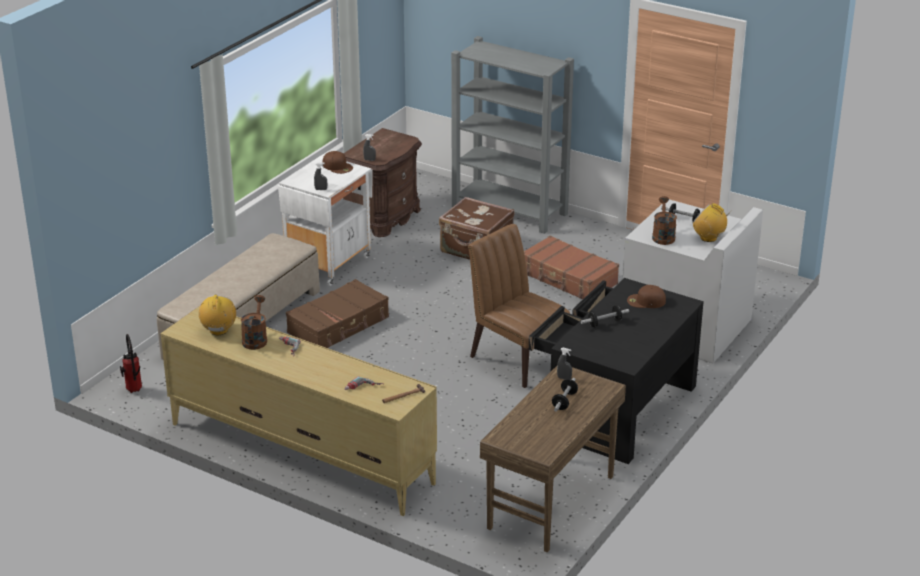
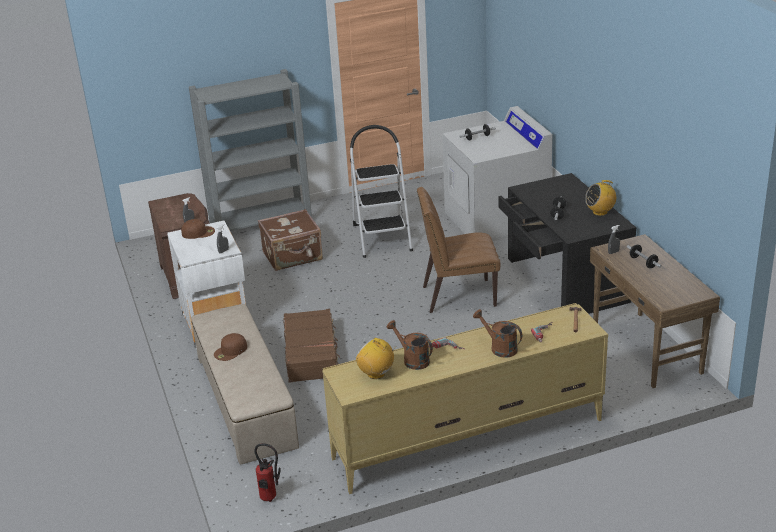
camera: 50 degrees left, 0 degrees up
(568, 279) = (382, 237): brown suitcase -> step ladder
(645, 301) = (548, 190): brown cap -> brown cap (230, 351)
(663, 236) = (489, 151): brown watering can -> brown watering can (499, 348)
(708, 238) = (512, 138): radio -> radio (600, 212)

